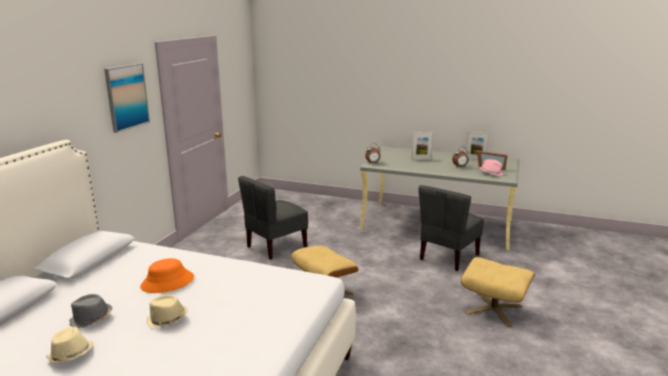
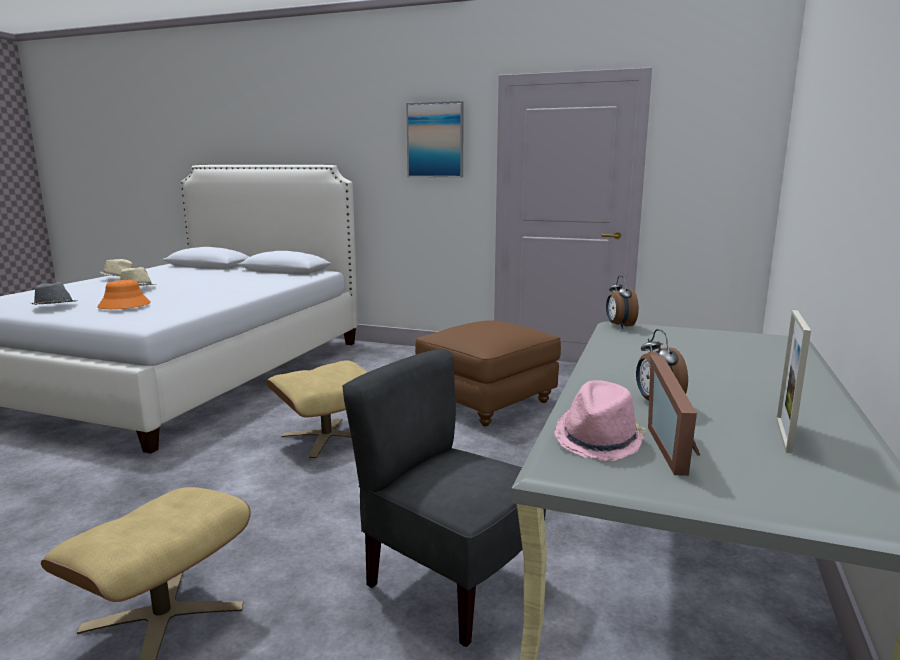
camera: 90 degrees right, 5 degrees down
(91, 319) = (168, 277): grey hat -> grey hat (54, 307)
(167, 282) = (211, 286): orange hat -> orange hat (124, 305)
(276, 247) = (487, 403): grey chair -> brown ottoman
(421, 159) = (698, 364): picture frame -> none

